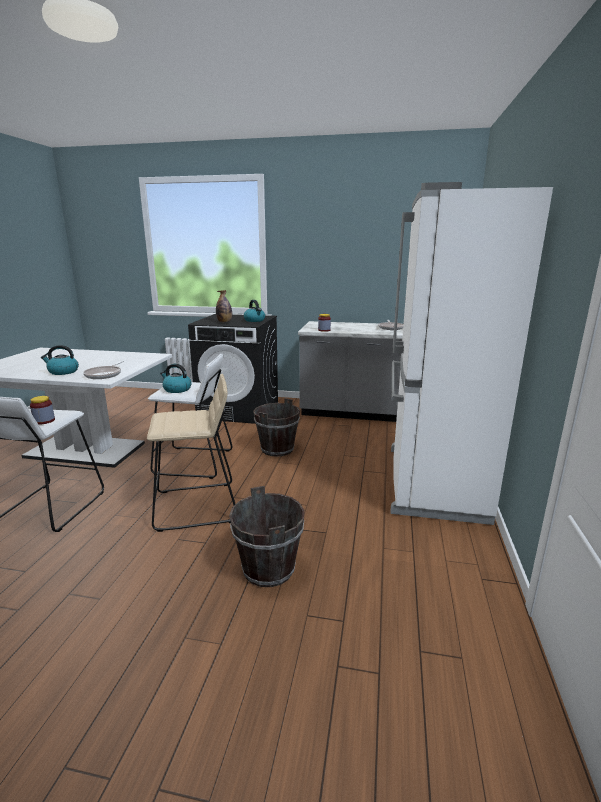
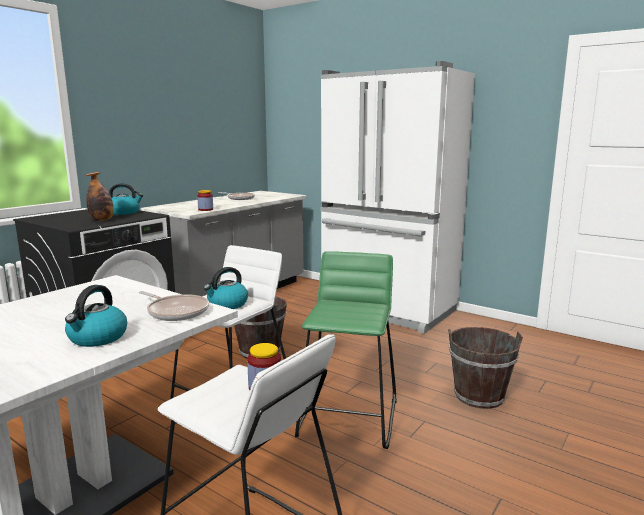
camera: 65 degrees left, 5 degrees down
(196, 506) = (349, 417): beige stool -> green stool

